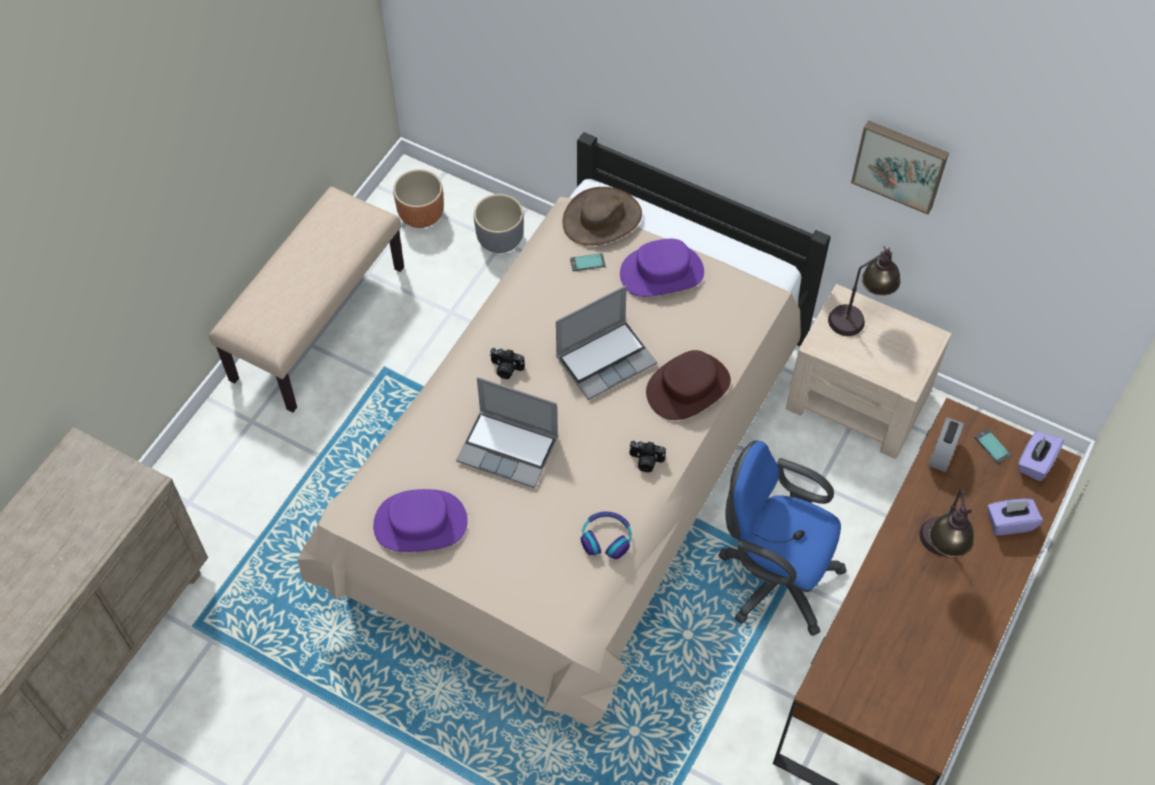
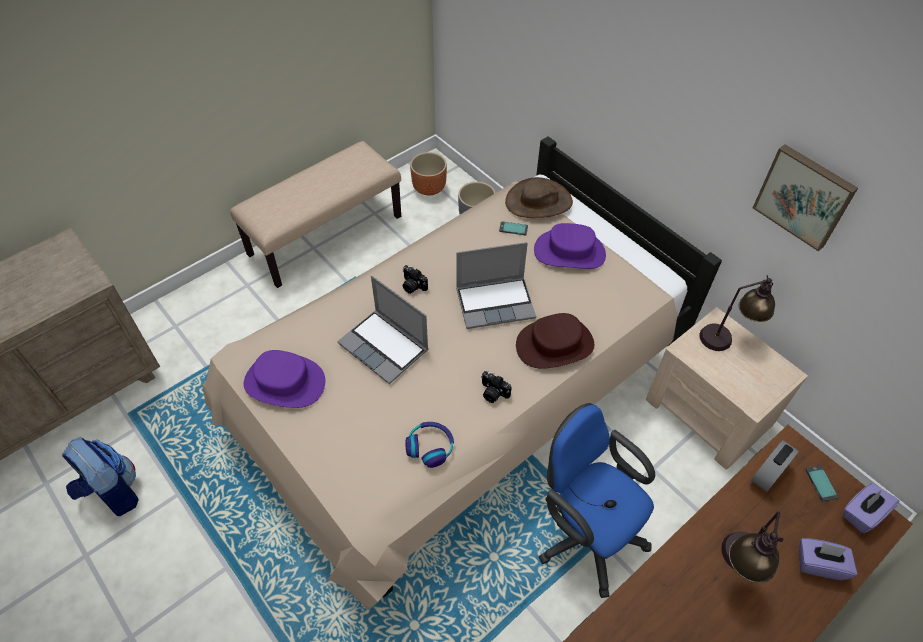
camera: 20 degrees right, 5 degrees down
(228, 718) = (112, 492): none -> backpack

